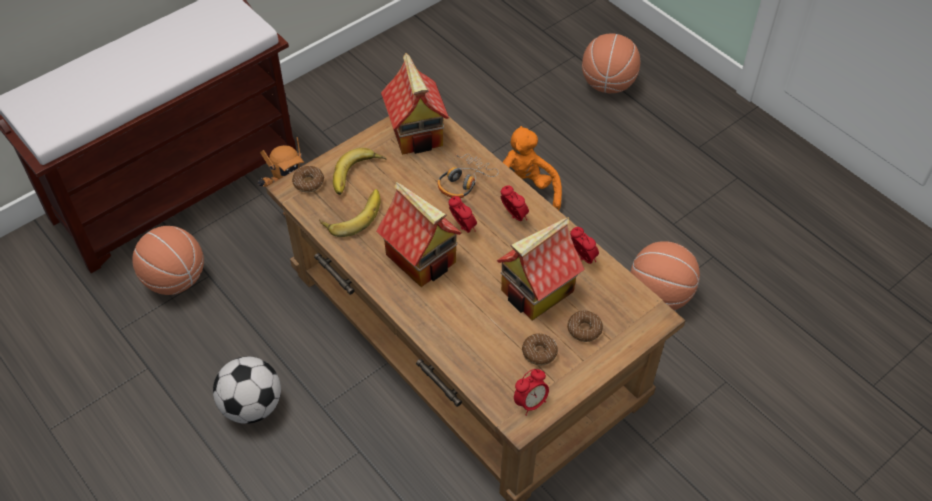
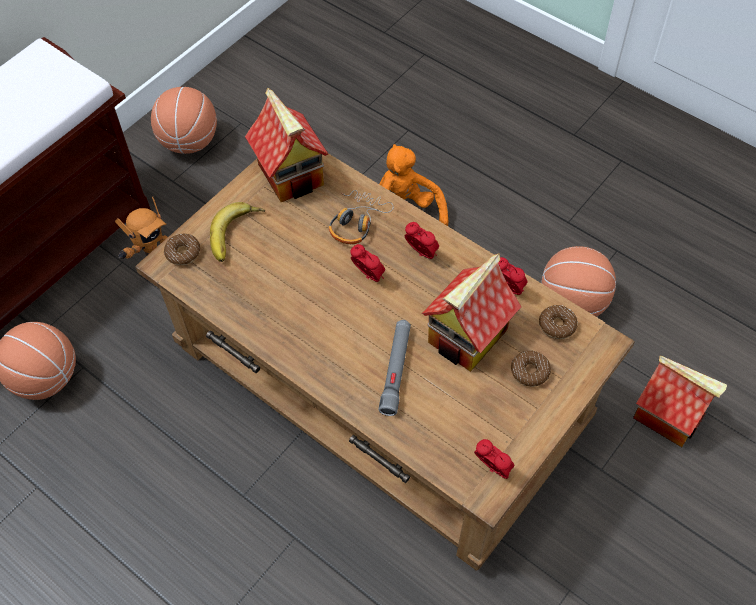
camera: 10 degrees left, 5 degrees up
(252, 406) = (164, 509): football -> none
(352, 214) = (242, 282): banana -> none
(422, 258) = (332, 320): toy house -> toy house (669, 415)
(467, 308) = (396, 370): none -> grey flashlight
(530, 403) = (492, 469): alarm clock -> alarm clock turned 90 degrees counterclockwise
(539, 352) = (487, 408): donut -> donut (557, 325)
(608, 84) = (465, 80): basketball -> basketball (189, 141)

